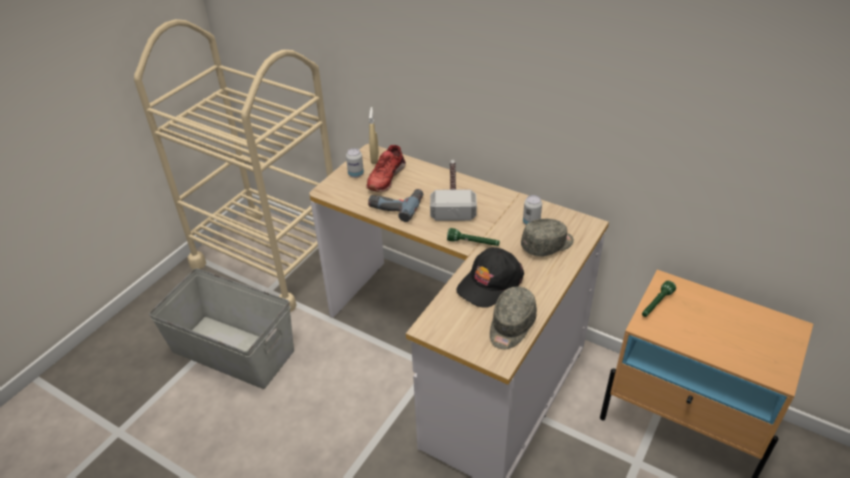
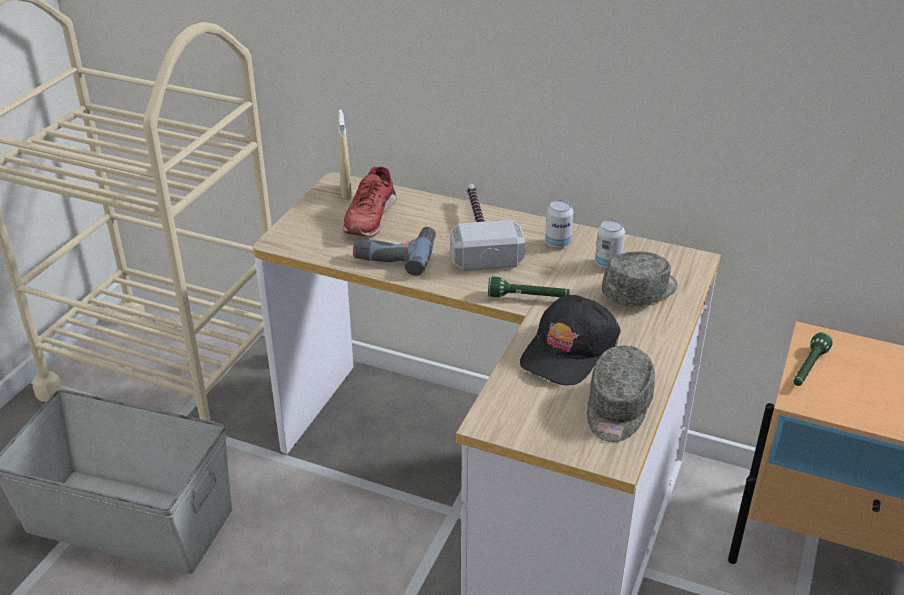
camera: 10 degrees left, 5 degrees down
(356, 174) = (321, 215): can -> can (557, 243)

